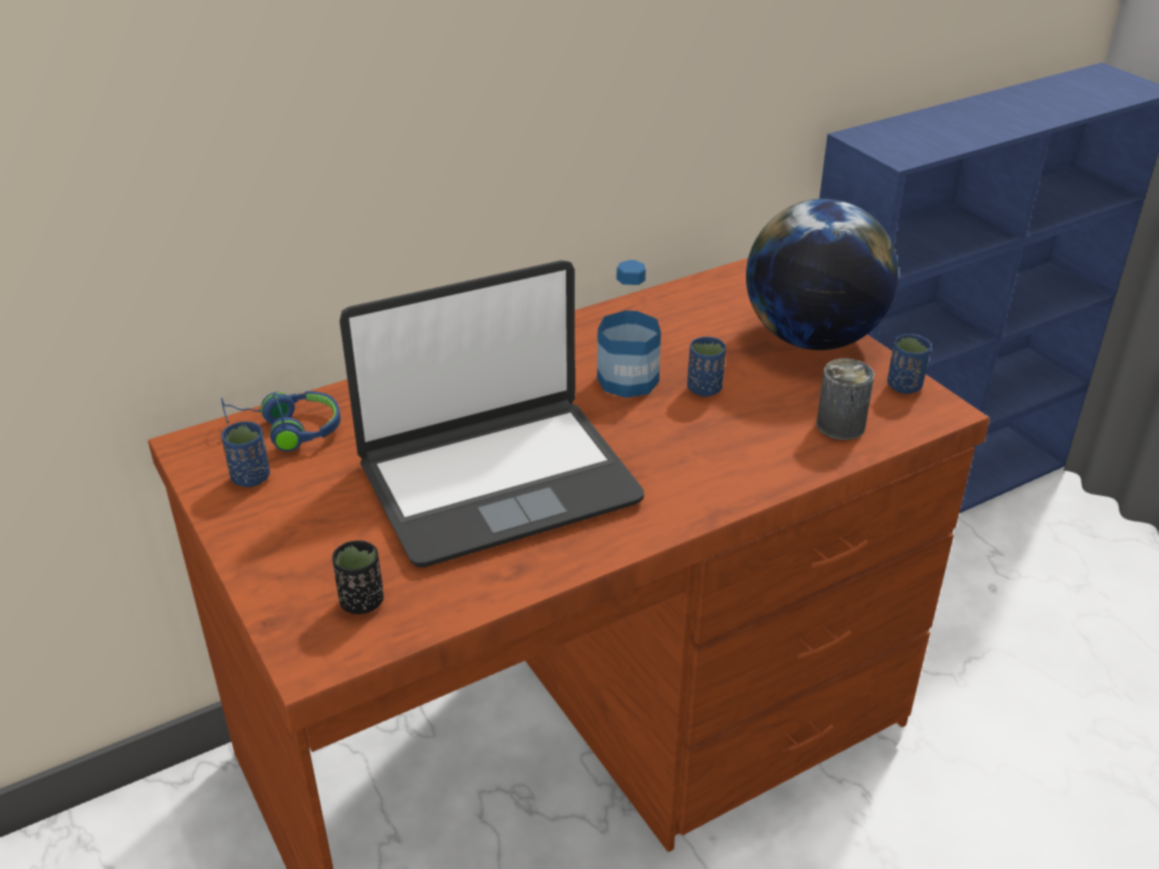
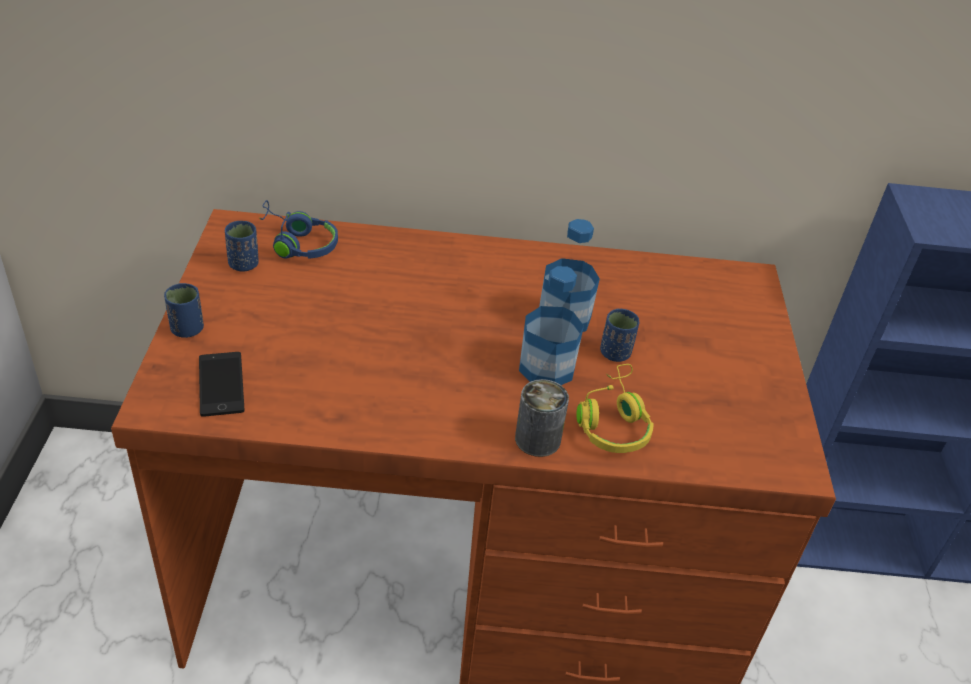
camera: 30 degrees right, 5 degrees up
(362, 602) = (221, 384): black cup -> phone
(497, 481) = (391, 347): laptop -> none
(660, 429) = (546, 368): none -> bottle
(764, 446) = (612, 422): none -> yellow headphones
(812, 339) = (749, 355): globe -> none
(840, 425) = (693, 437): can -> can (537, 439)
(904, 386) = (786, 433): blue cup -> blue cup (187, 329)

